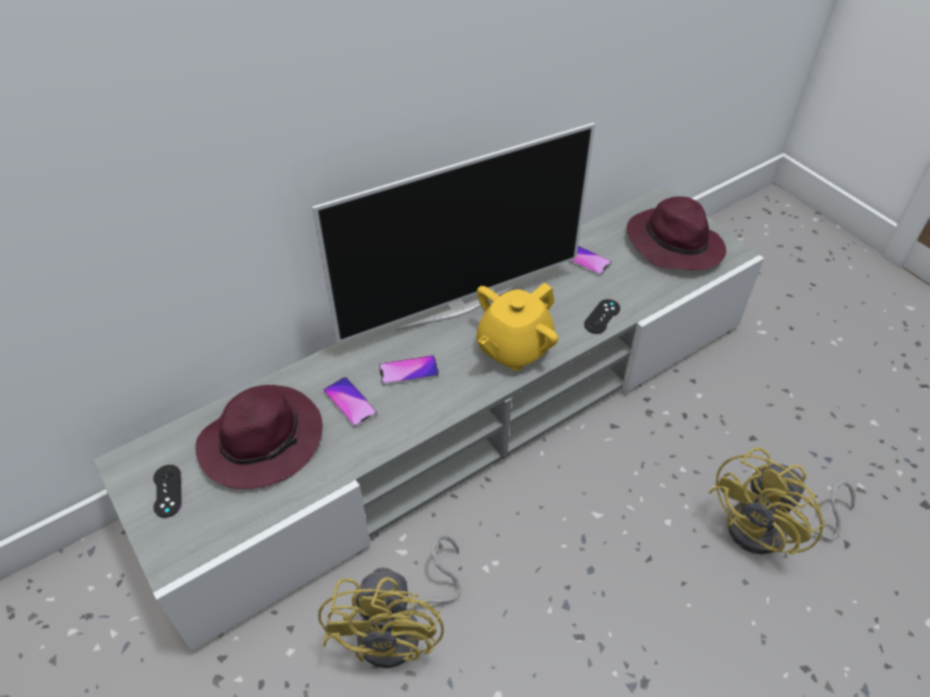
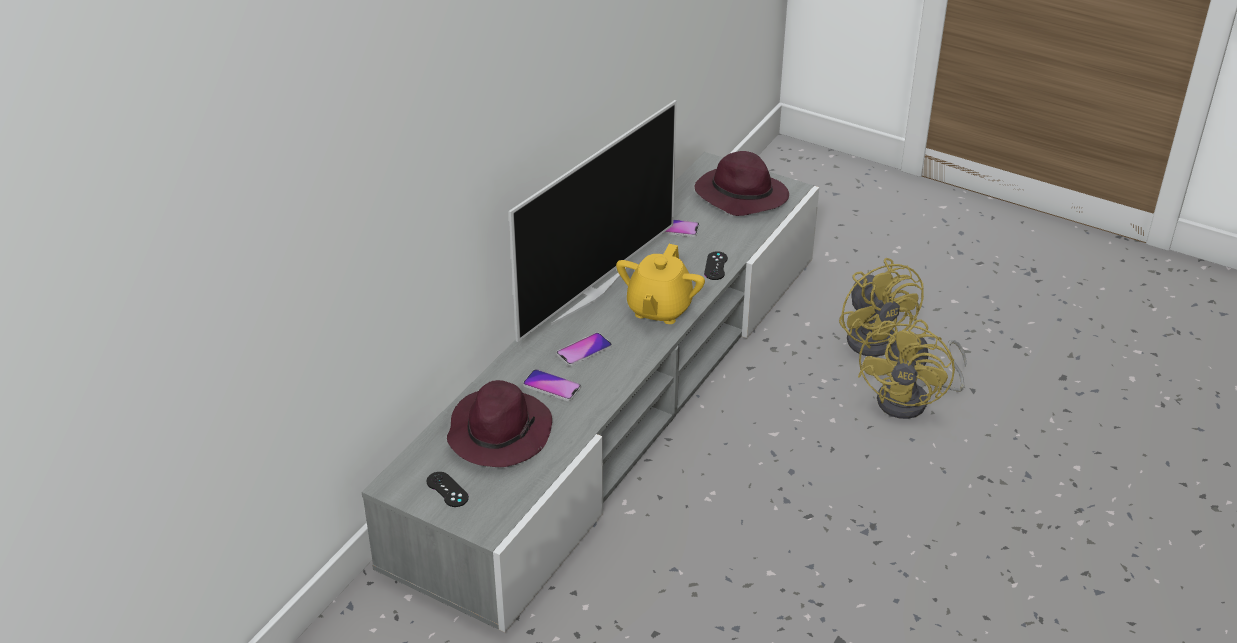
camera: 25 degrees left, 10 degrees down
(402, 629) = (667, 560): yellow fan -> yellow fan (874, 336)

